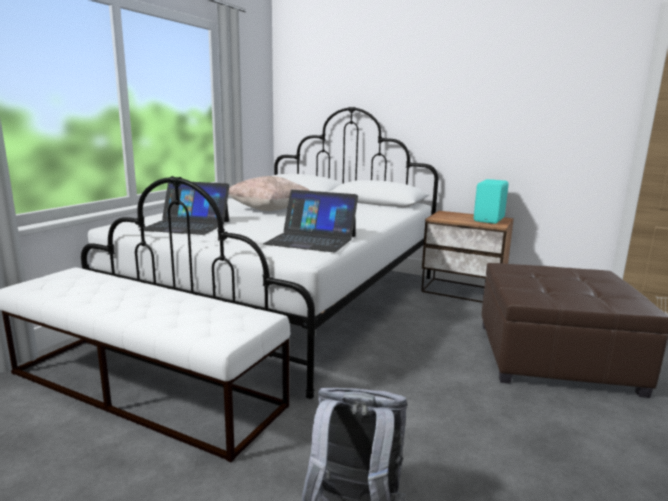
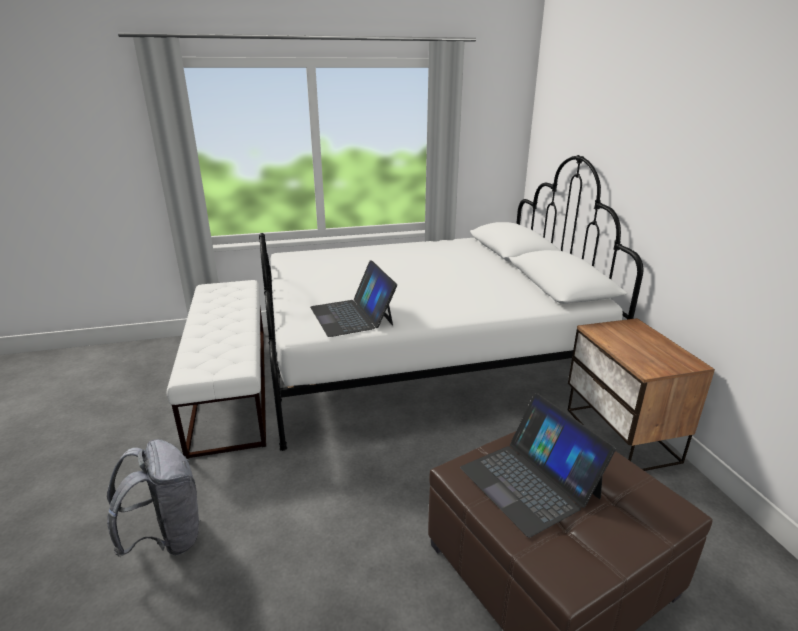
camera: 50 degrees right, 10 degrees up
(186, 225) = (321, 268): laptop -> laptop (529, 482)
(269, 209) = (422, 265): beige pillow -> none
(490, 220) = (662, 358): turquoise speaker -> none

